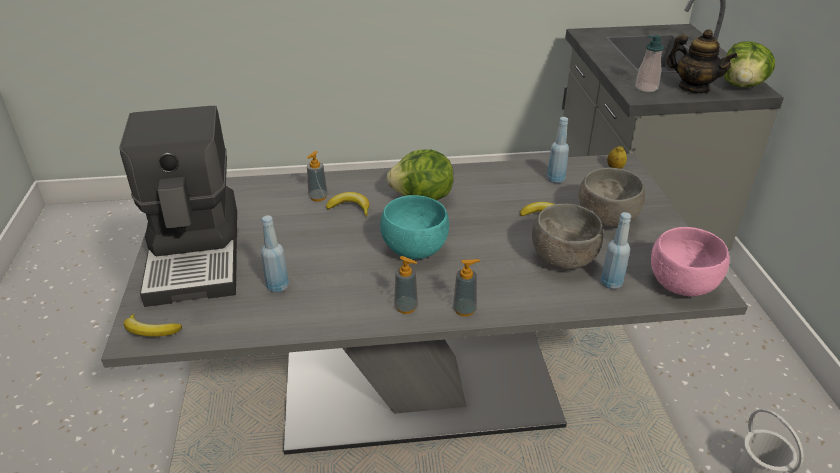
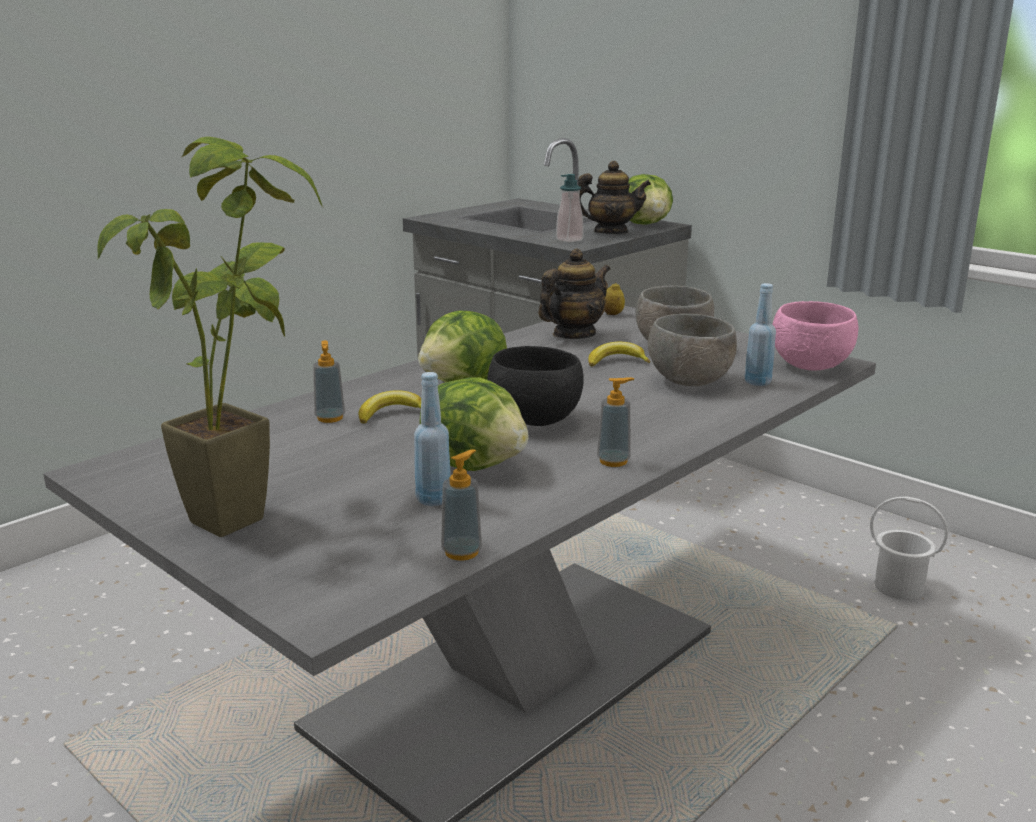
camera: 40 degrees left, 15 degrees down
(150, 331) = (336, 601): banana -> none
(197, 253) = (254, 514): coffee machine -> potted plant
(334, 270) = (475, 464): none -> lettuce
(414, 250) = (536, 421): turquoise bowl -> black bowl
(464, 310) = (672, 442): soap dispenser -> soap dispenser (462, 552)
(555, 179) = (573, 335): blue bottle -> teapot

